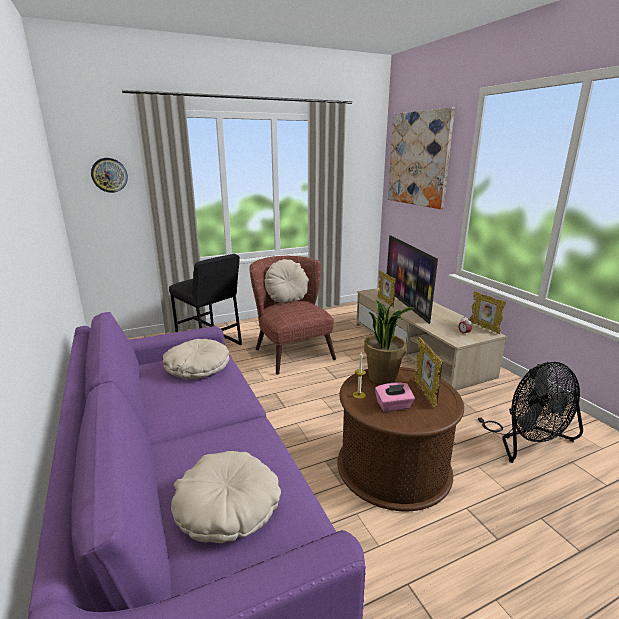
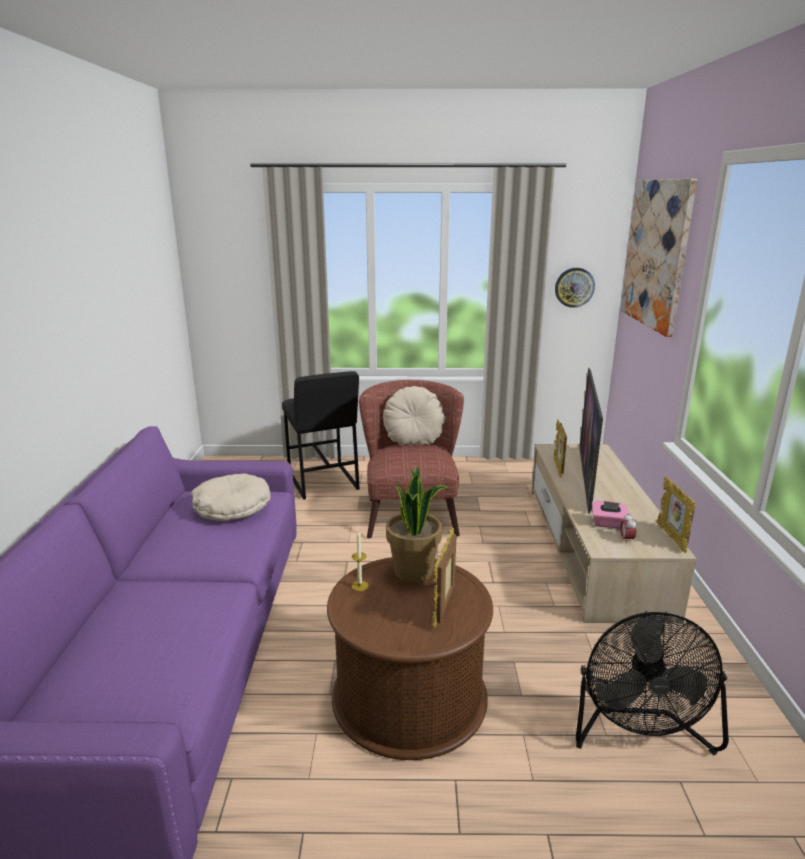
camera: 25 degrees right, 0 degrees up
(109, 175) = (235, 262): wall clock -> wall clock (574, 287)
(225, 507) = (116, 663): beige pillow -> none
(393, 406) = (386, 611): pink tissue box -> pink tissue box (608, 524)

